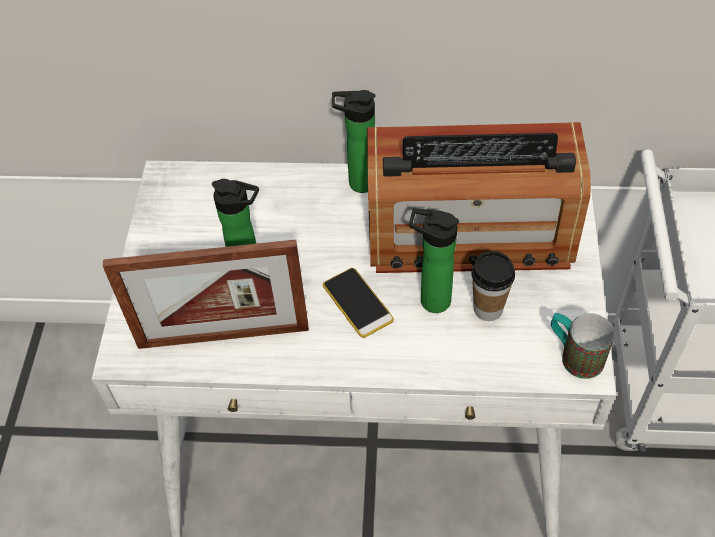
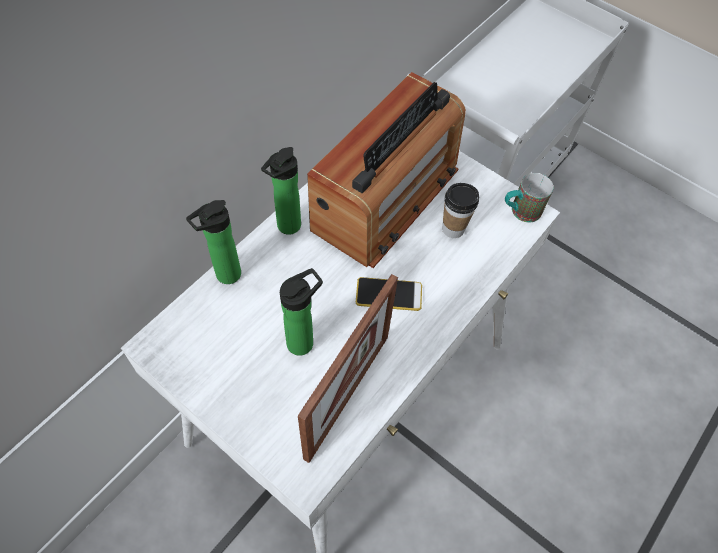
camera: 60 degrees left, 5 degrees up
(430, 300) = (421, 253): bottle -> bottle (225, 276)

